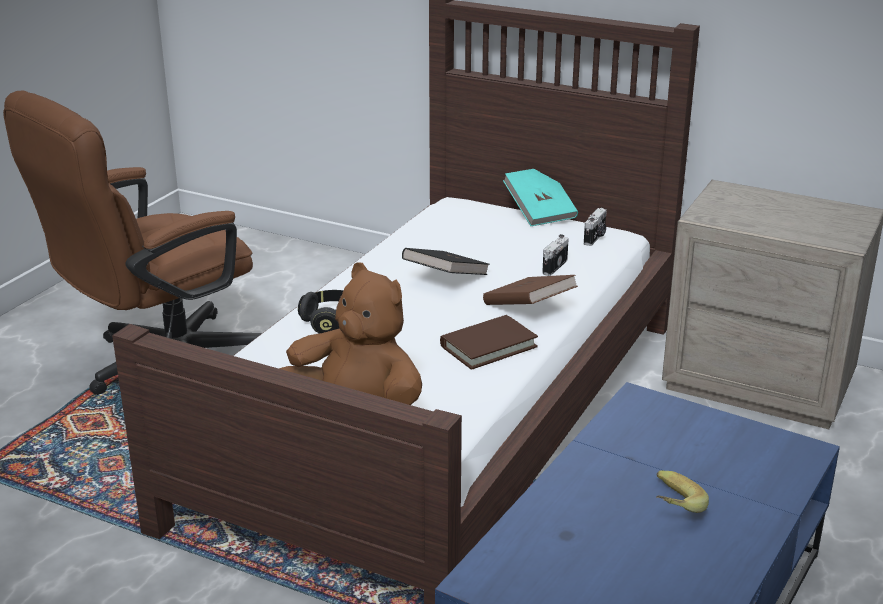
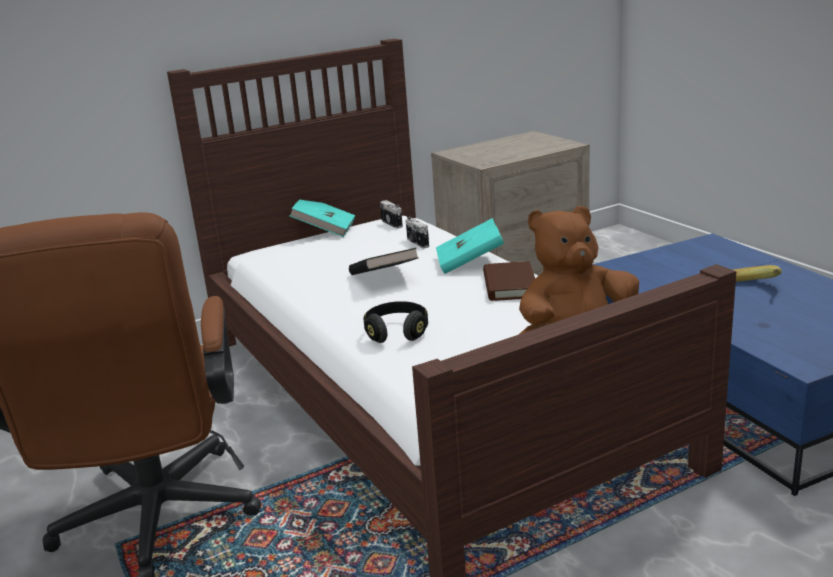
camera: 55 degrees left, 5 degrees down
(528, 309) = (470, 262): brown book -> turquoise book

